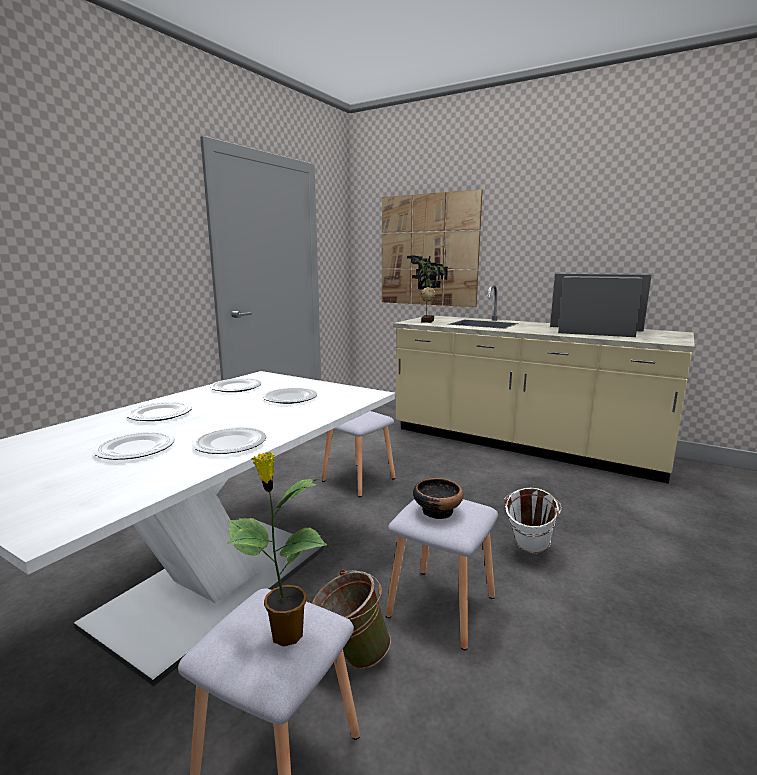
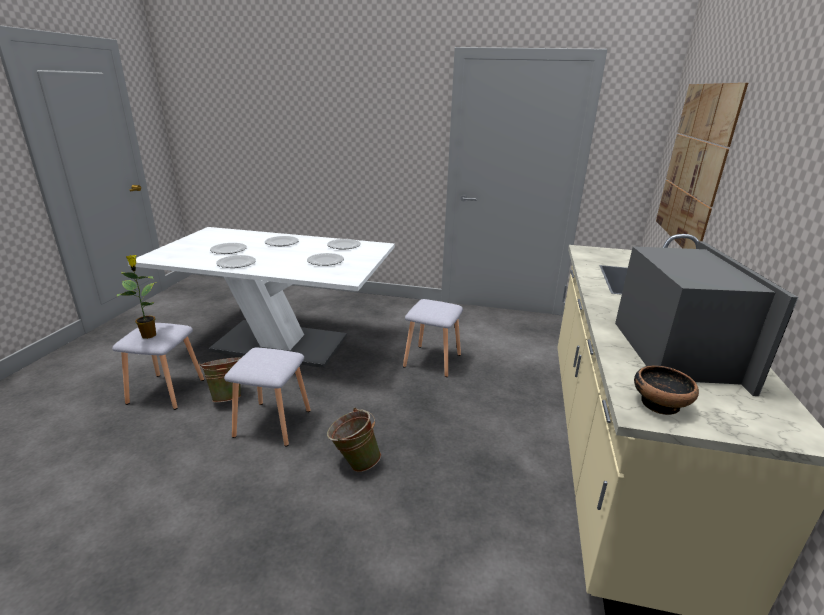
camera: 70 degrees right, 10 degrees up
(426, 321) = (605, 255): potted plant -> none
(437, 511) = (262, 357): bowl -> bowl (660, 404)
(528, 551) = (354, 462): white bucket -> green bucket

